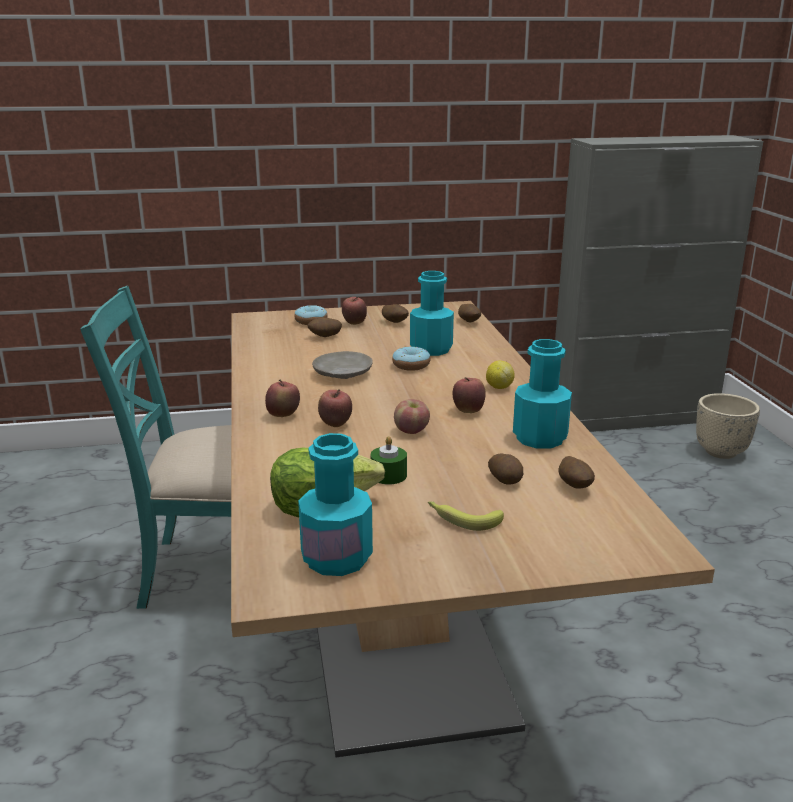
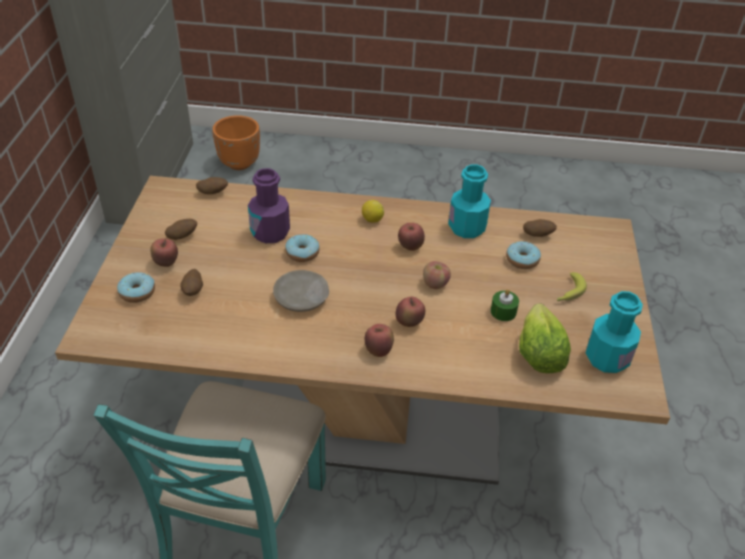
camera: 75 degrees left, 20 degrees up
(431, 349) = (270, 232): turquoise bottle -> purple bottle
(506, 479) = (522, 260): potato -> donut
(720, 452) = (239, 164): beige planter -> orange planter

